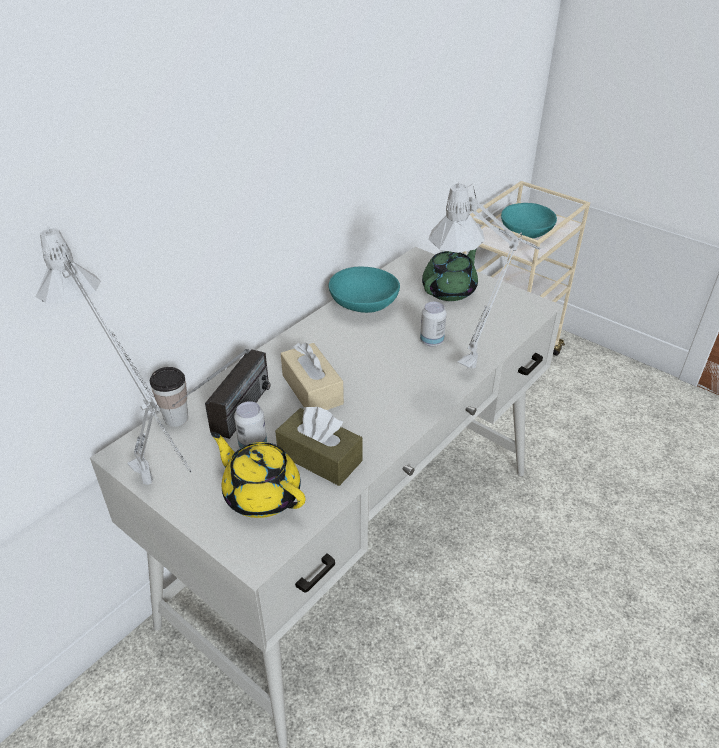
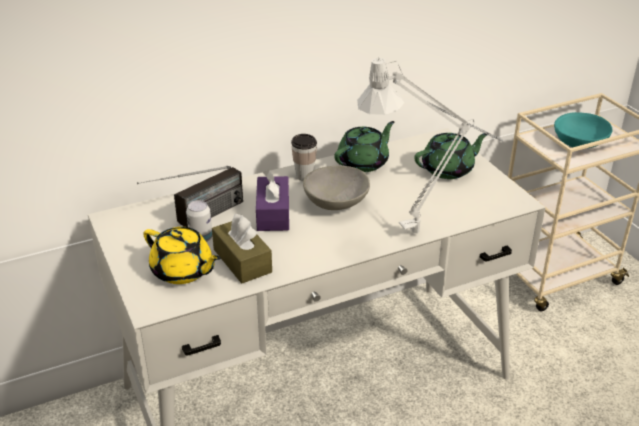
camera: 25 degrees right, 5 degrees down
(156, 492) = (114, 248): grey table lamp -> none
(176, 418) = (161, 205): cup -> cup (304, 176)
(261, 494) = (183, 271): yellow teapot -> yellow teapot turned 150 degrees clockwise
(312, 389) = (273, 213): beige tissue box -> purple tissue box
(363, 304) = (364, 163): turquoise bowl -> green teapot
(368, 357) = (335, 202): none -> grey bowl
(431, 341) = (398, 204): can -> none

